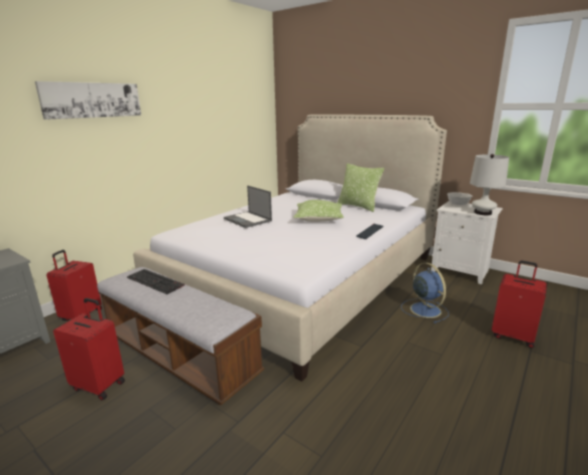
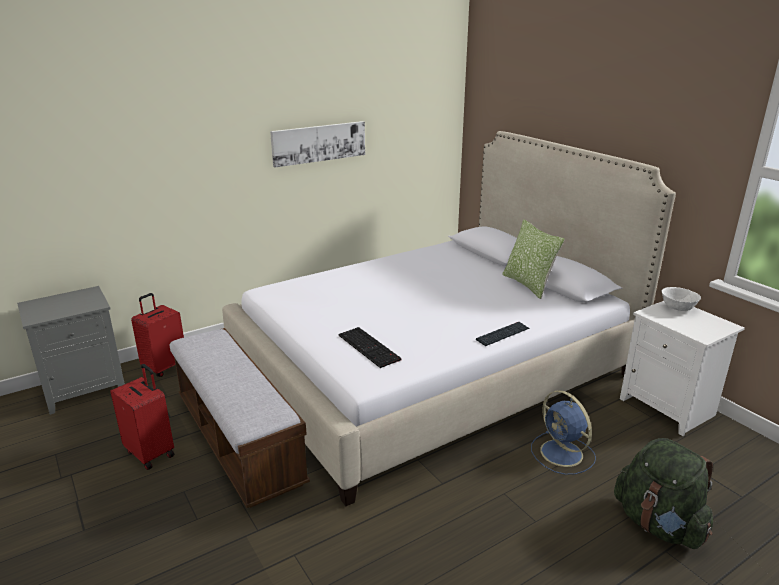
camera: 20 degrees right, 5 degrees up
(92, 100) = (198, 122): picture -> picture (318, 143)
(156, 281) = (224, 353): keyboard -> keyboard (370, 347)
(248, 220) = (362, 286): laptop -> none
(318, 219) = (454, 299): pillow -> none
(424, 309) = (563, 454): blue fan -> blue fan turned 150 degrees clockwise
(482, 213) = (698, 332): white table lamp -> none
(513, 336) = (658, 524): red suitcase -> green backpack

